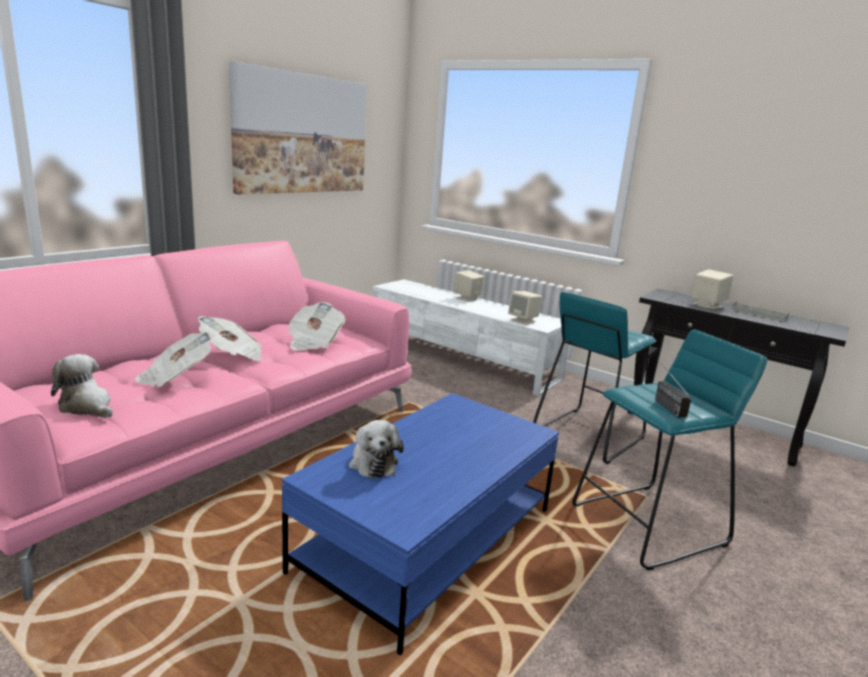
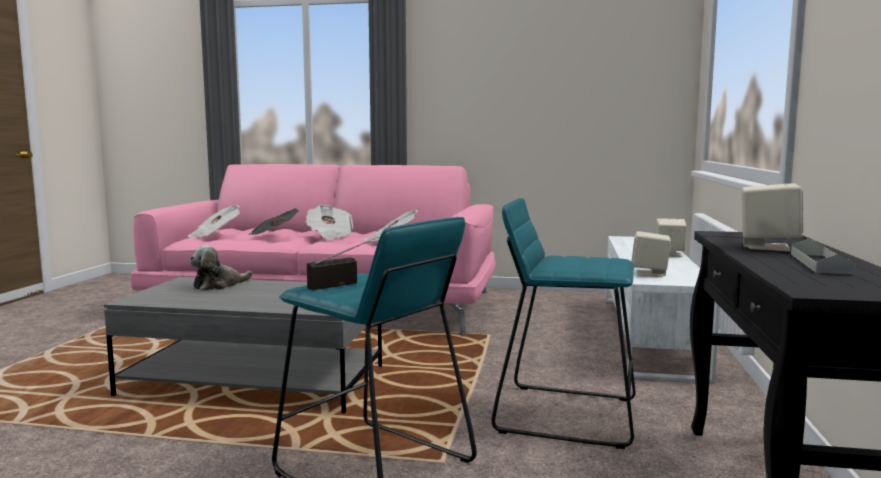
camera: 65 degrees right, 10 degrees down
(87, 406) = (215, 235): plush toy -> newspaper
(302, 134) = (536, 76): picture -> none
(427, 539) = (255, 381): blue coffee table -> grey coffee table

